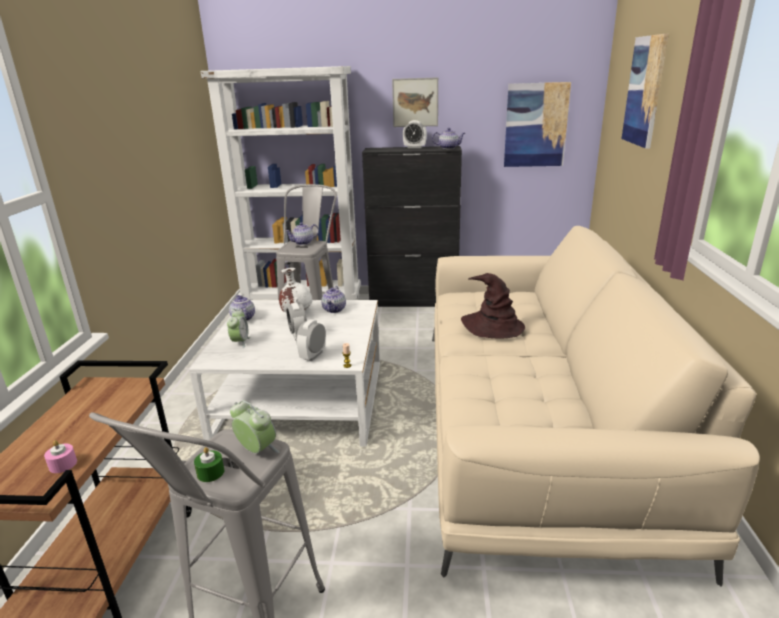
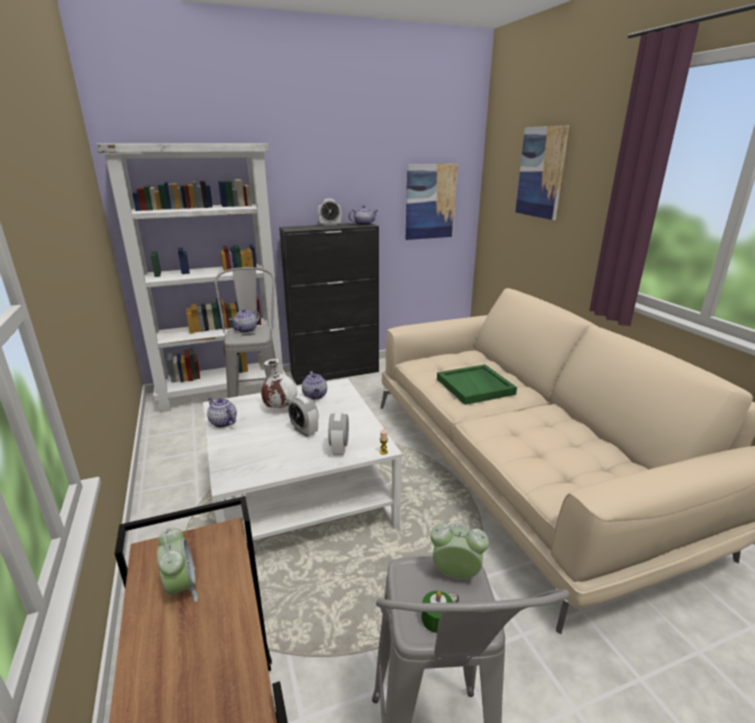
camera: 25 degrees left, 0 degrees up
(63, 464) = (229, 675): pink candle -> none
(240, 342) = (245, 451): alarm clock -> alarm clock (181, 587)
(415, 102) = (325, 181): picture -> none
(492, 326) = (476, 387): brown hat -> green tray

